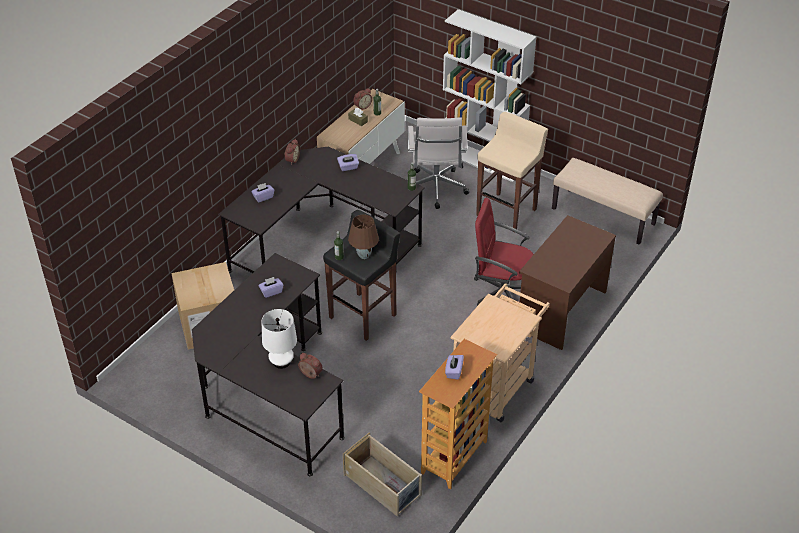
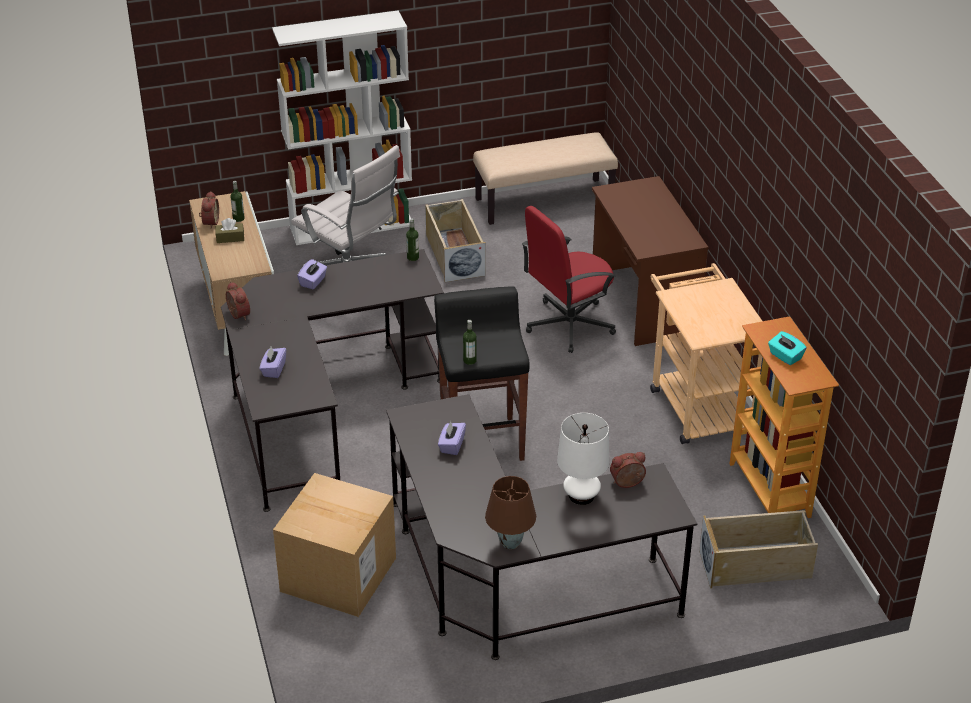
camera: 50 degrees left, 5 degrees down
(363, 255) = (490, 341): brown table lamp -> brown table lamp (509, 543)
(454, 371) = (785, 356): purple tissue box -> turquoise tissue box
(507, 212) = (454, 255): beige stool -> beige storage box

